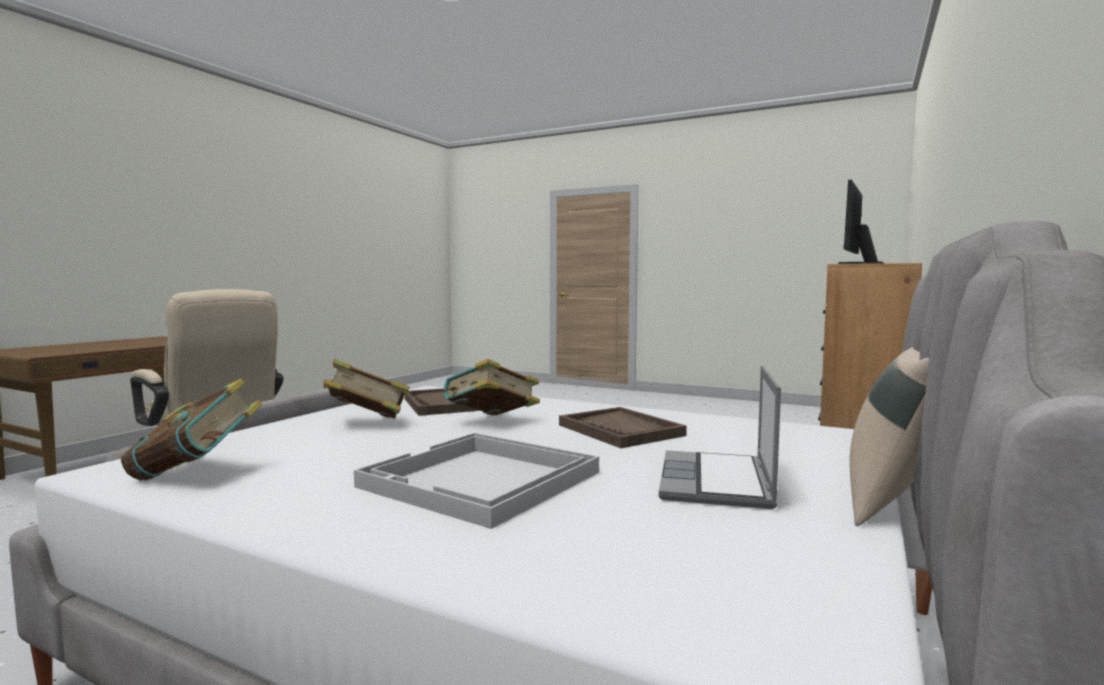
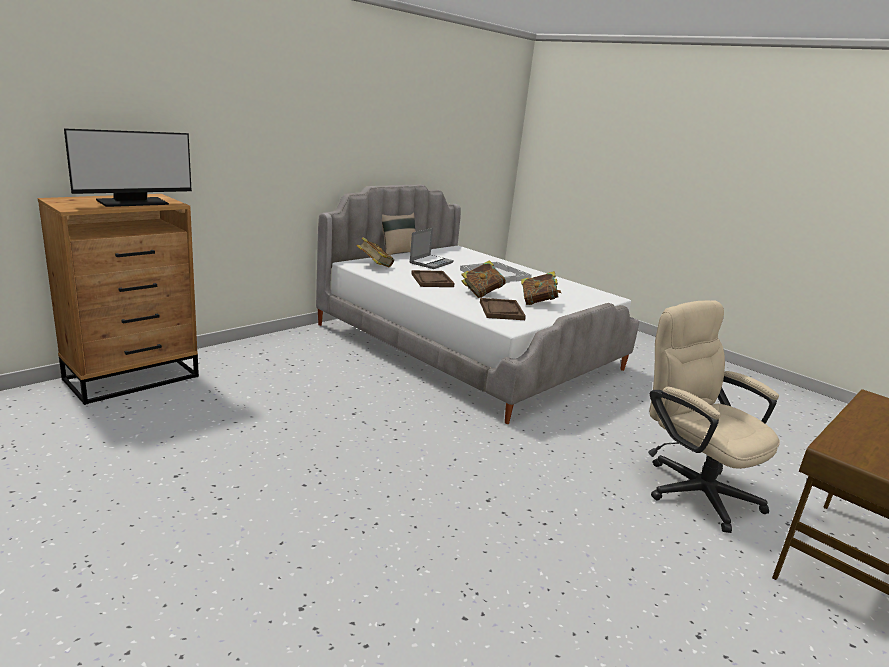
camera: 165 degrees left, 15 degrees up
(196, 473) = (581, 291): book -> book (374, 266)

